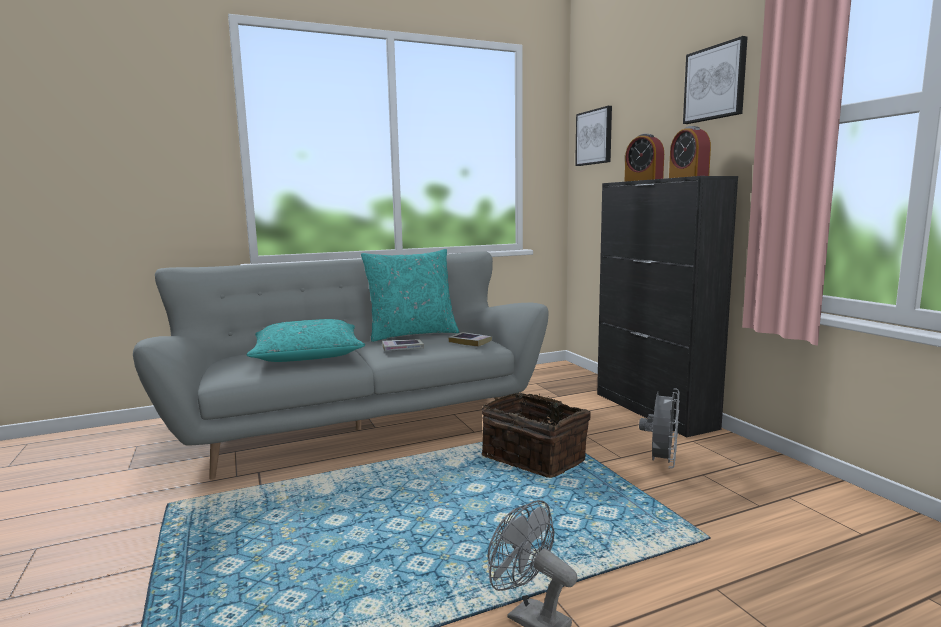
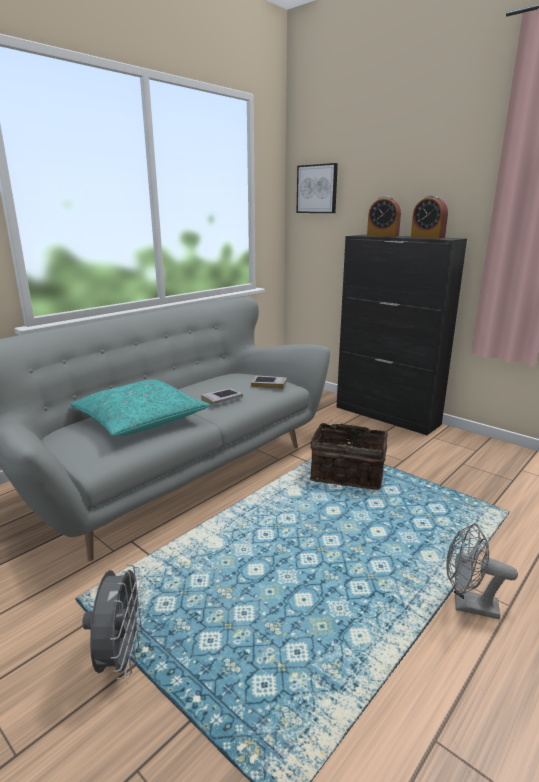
camera: 25 degrees left, 10 degrees up
(412, 334) = (202, 381): turquoise pillow -> none
(661, 463) = (431, 459): grey fan -> grey fan (121, 657)
(715, 83) = (447, 160): picture -> none

